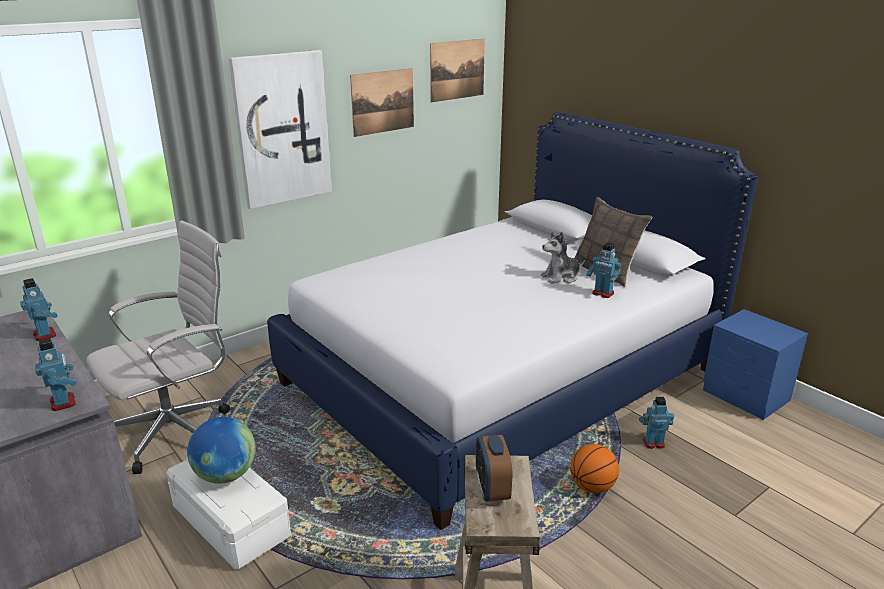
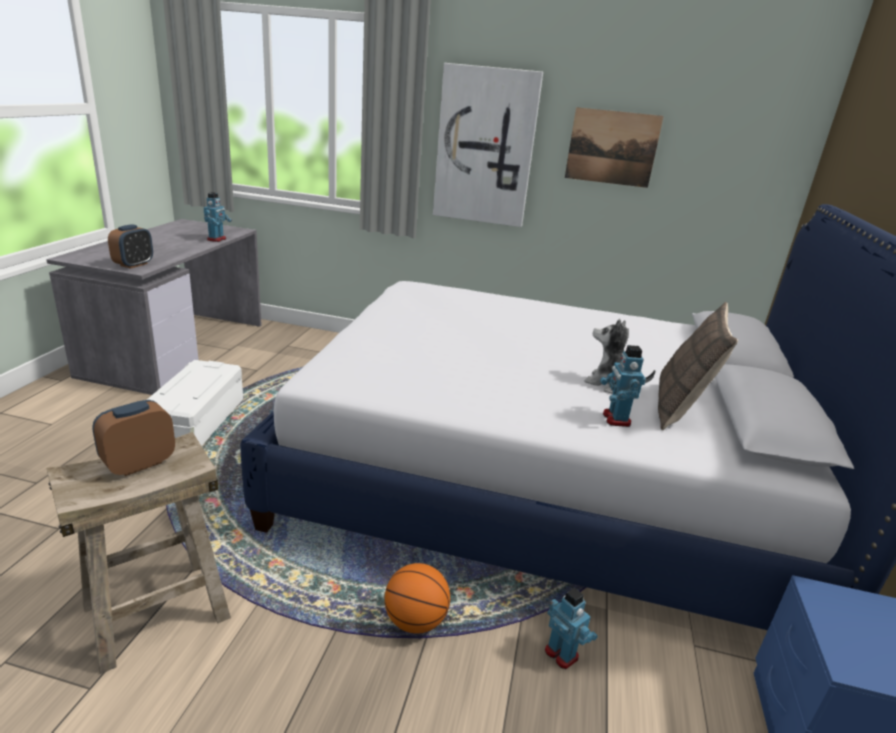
camera: 50 degrees right, 0 degrees up
(64, 402) = (134, 264): toy robot -> alarm clock
(178, 432) = (279, 362): white office chair -> none
(225, 475) = (199, 380): globe -> none
(457, 70) = (736, 132): picture -> none

